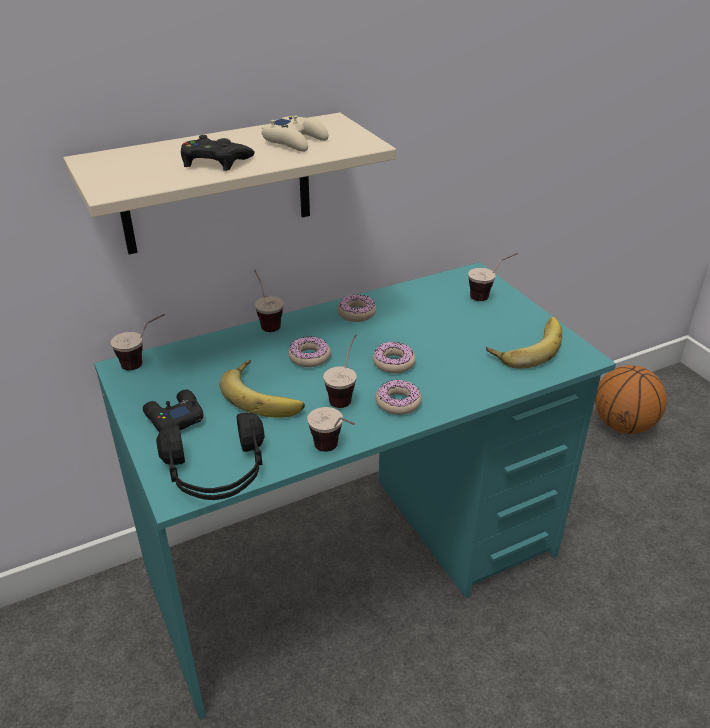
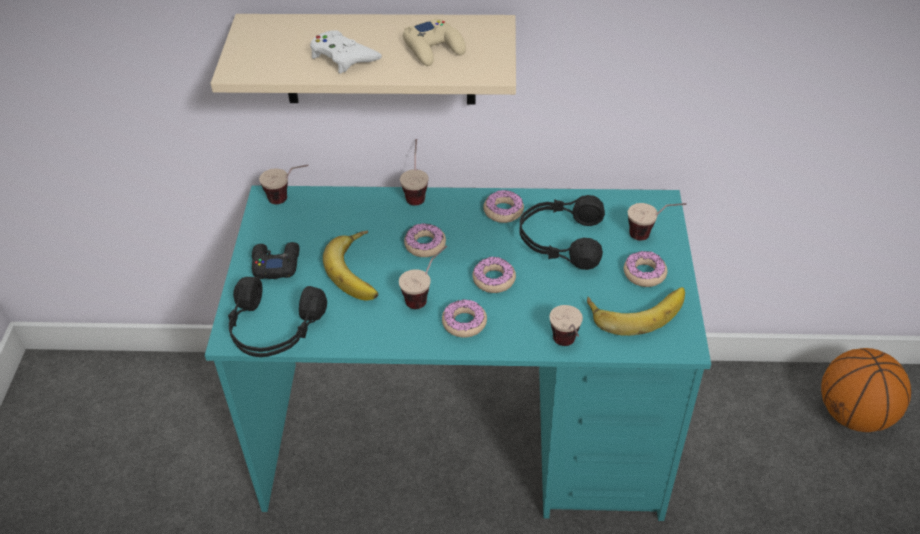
camera: 30 degrees right, 10 degrees up
(215, 161) = (343, 57): black game controller -> white game controller
(334, 452) = (374, 349): cup -> cup (567, 348)
(423, 319) = (560, 241): none -> black headphones
(508, 321) = (644, 273): none -> donut

